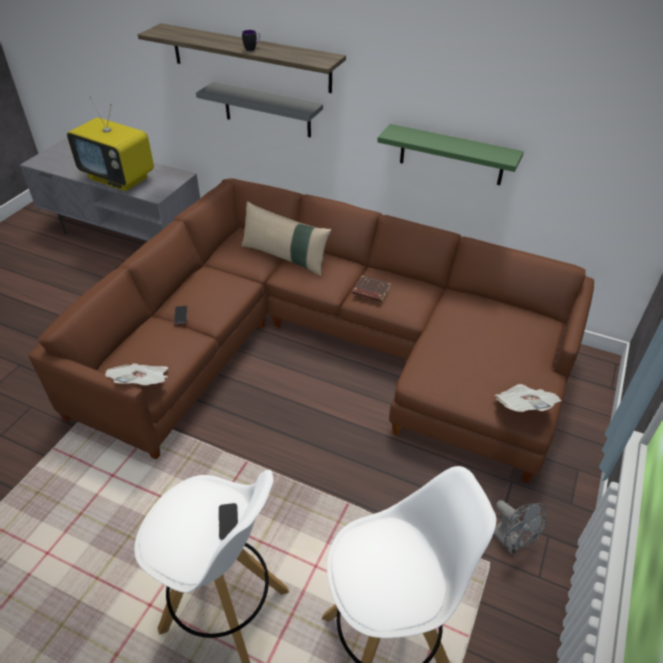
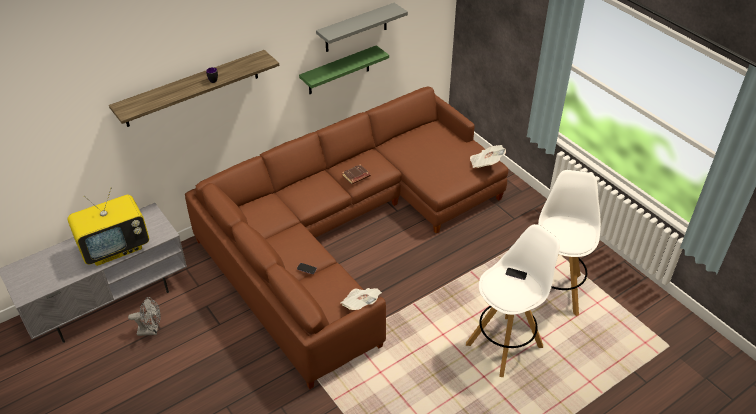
camera: 60 degrees left, 0 degrees up
(267, 110) = (209, 117): grey shelf -> grey shelf (356, 28)
(285, 257) = (287, 199): beige pillow -> none
(511, 542) = (529, 222): grey fan -> grey fan (151, 330)

